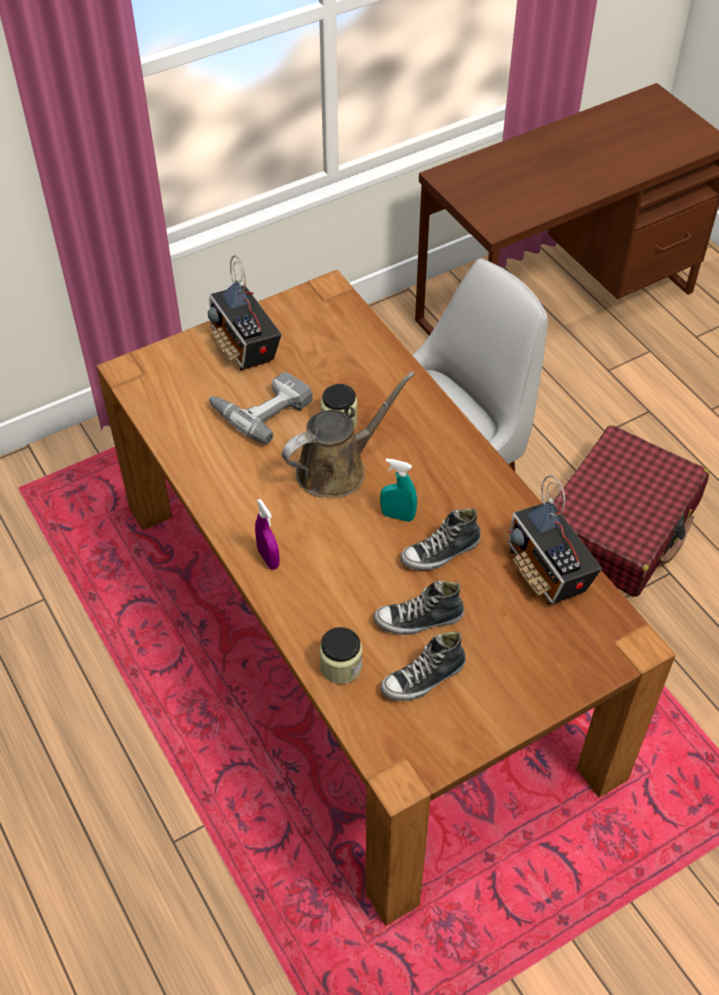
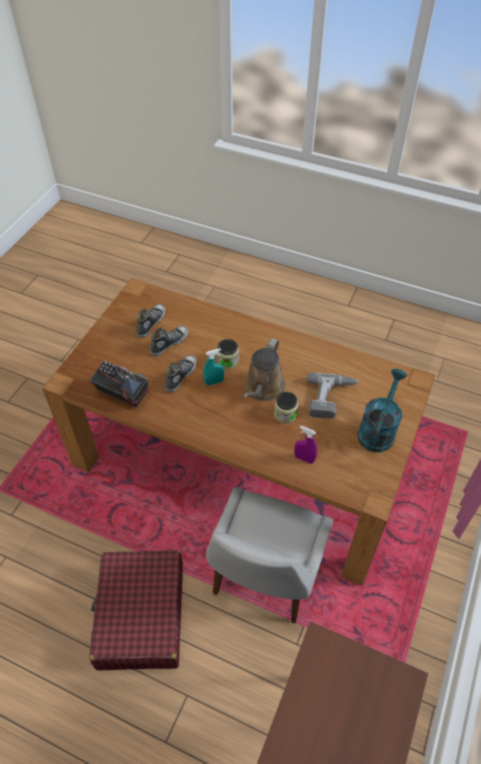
camera: 145 degrees right, 0 degrees up
(245, 346) = (378, 429): radio -> turquoise watering can
(268, 558) = (255, 333): purple spray bottle -> purple spray bottle (304, 458)
(341, 666) = (188, 311): jar -> jar (228, 361)

